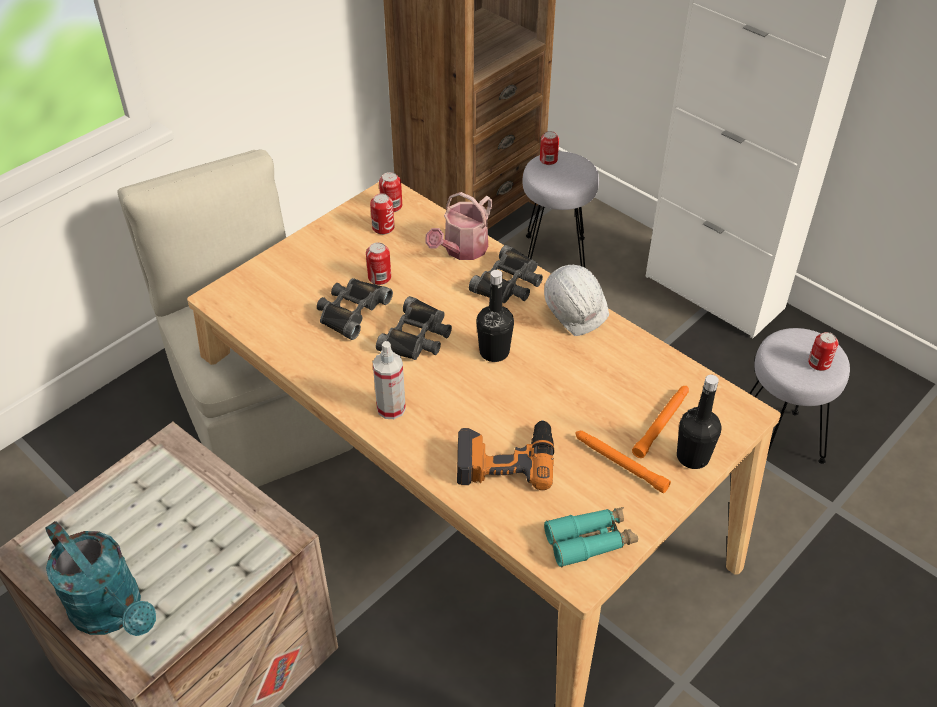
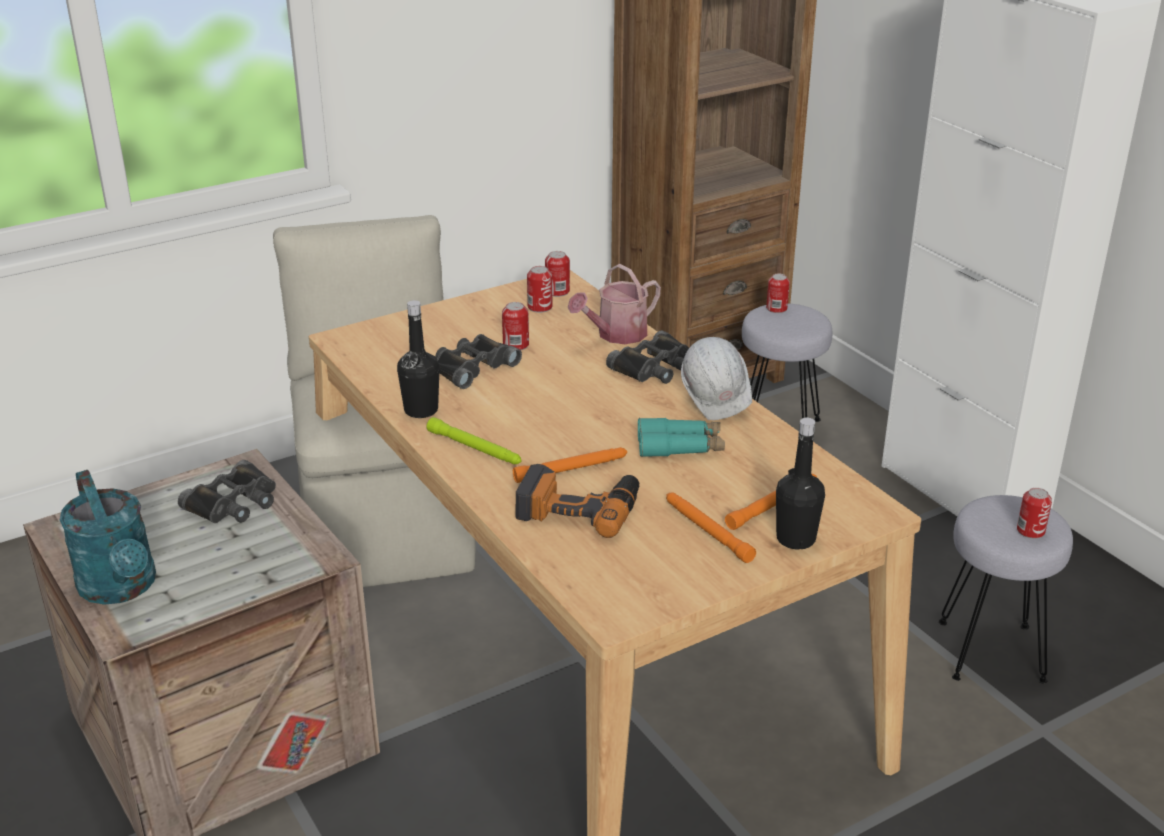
camera: 15 degrees right, 15 degrees down
(391, 408) = (475, 448): spray bottle -> green flashlight
(417, 336) = (532, 396): black binoculars -> black binoculars (234, 503)
(483, 416) = (571, 469): none -> orange flashlight
(494, 352) = (610, 420): black bottle -> black bottle (421, 410)
(590, 541) = (641, 589): turquoise binoculars -> turquoise binoculars (680, 447)

